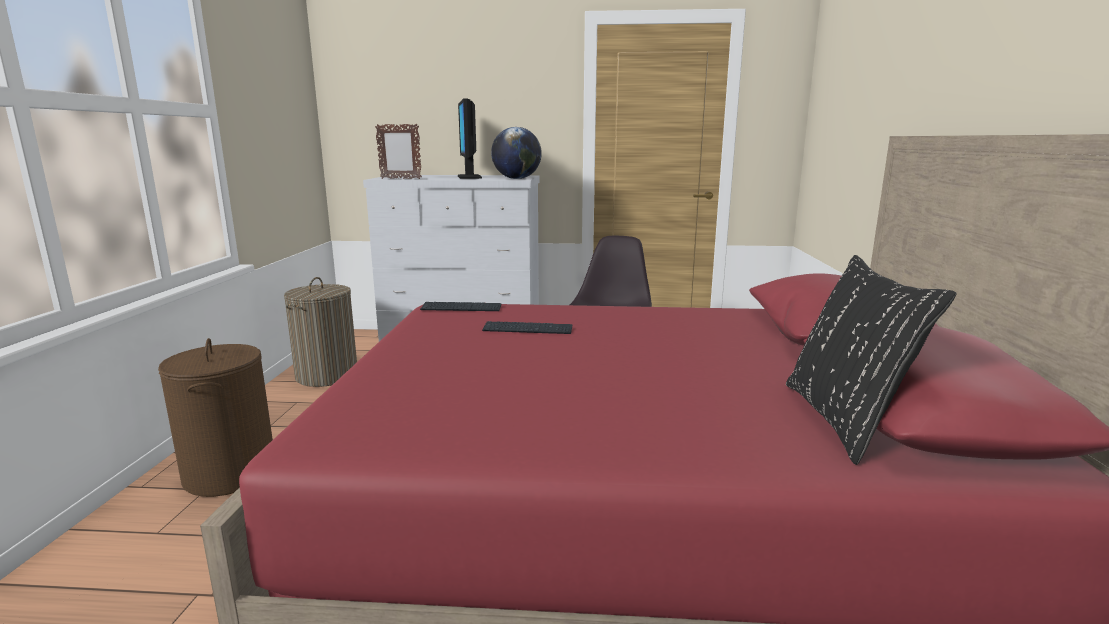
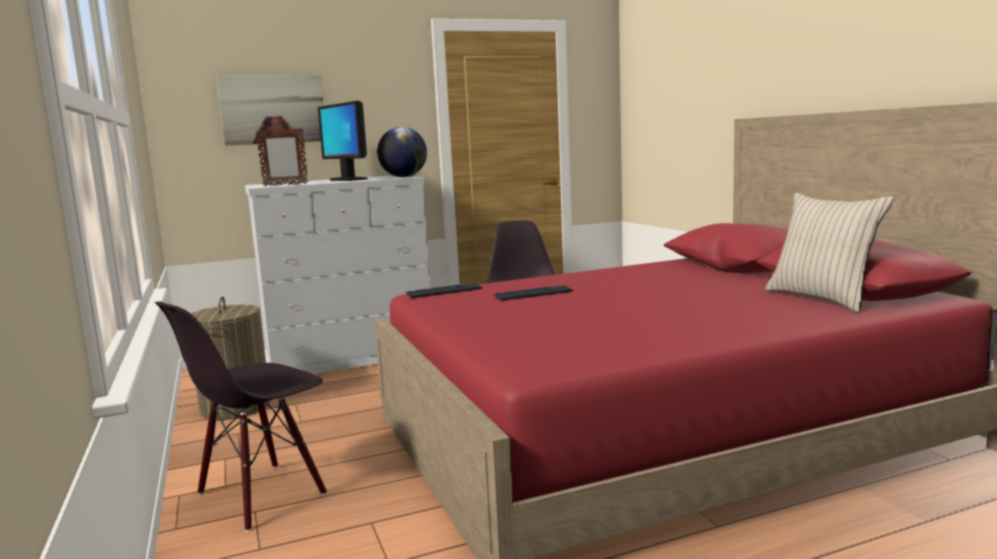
camera: 25 degrees left, 5 degrees down
(230, 473) = (261, 495): brown laundry basket -> black chair
(423, 105) = (273, 109): none -> picture
(844, 420) = (822, 298): black pillow -> beige pillow

